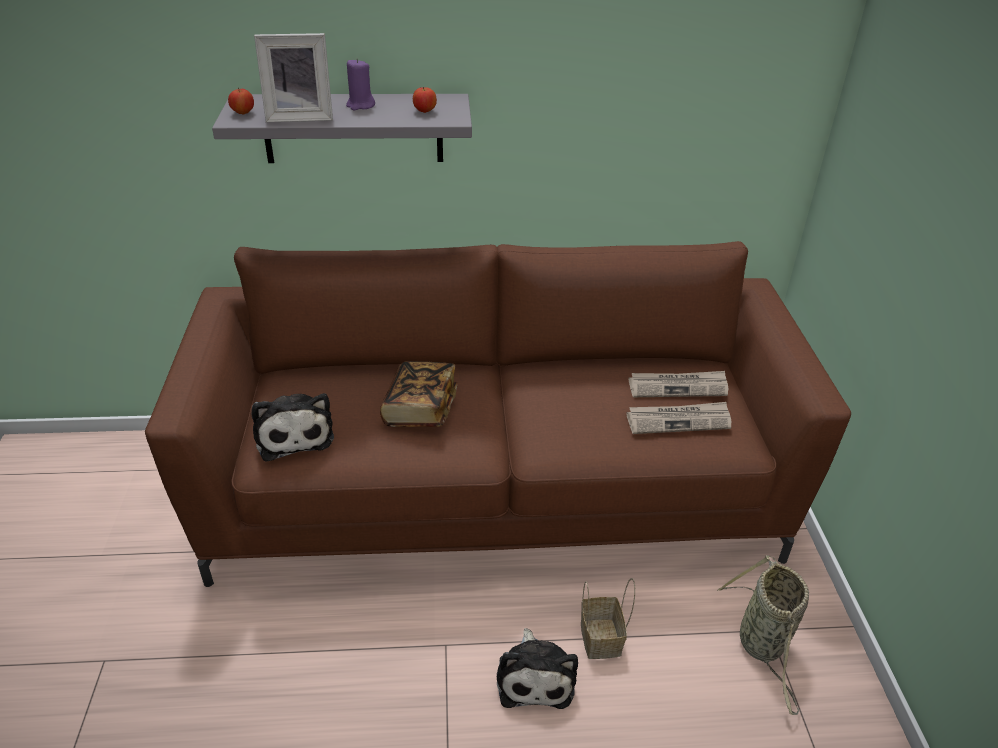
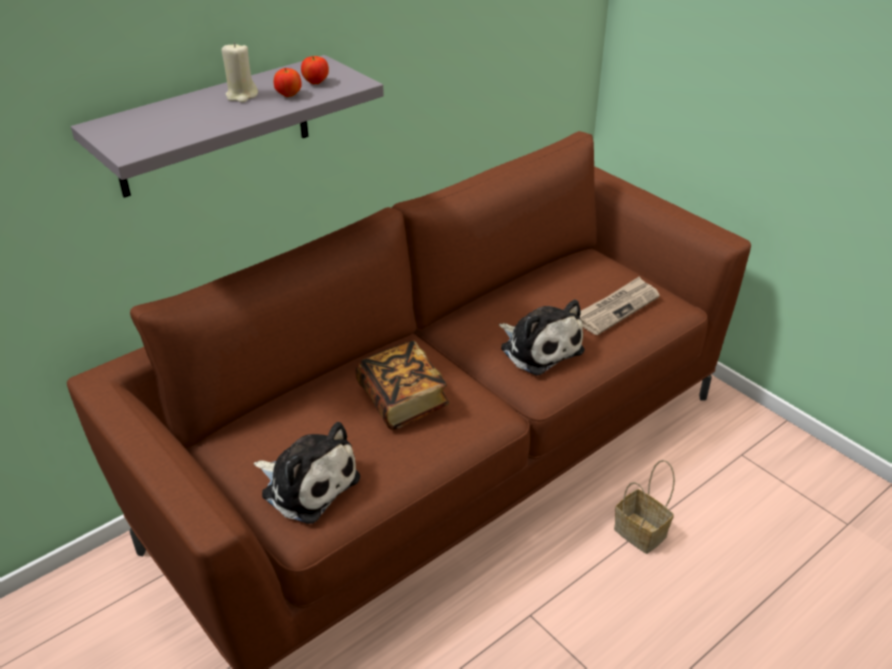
camera: 35 degrees left, 0 degrees up
(243, 113) = (127, 141): apple -> apple (289, 95)
(300, 117) = (199, 125): picture frame -> none
(360, 105) = (241, 96): purple candle -> beige candle
(535, 676) = (622, 593): plush toy -> plush toy (539, 348)
(678, 386) = (587, 281): newspaper -> none
(763, 645) = (748, 468): basket -> none

